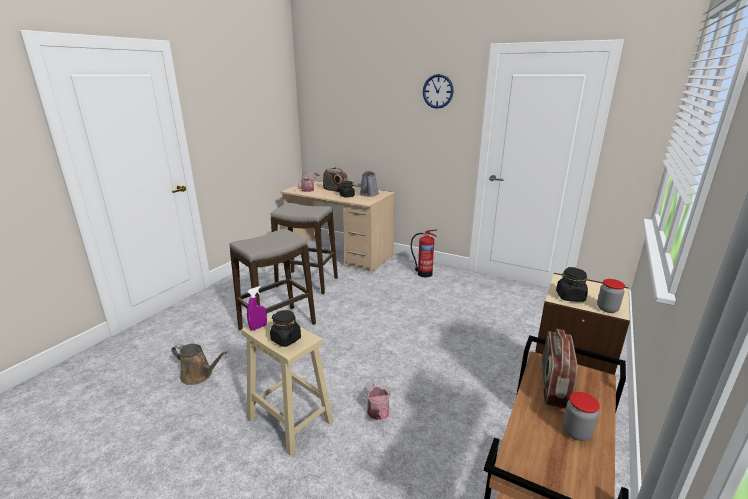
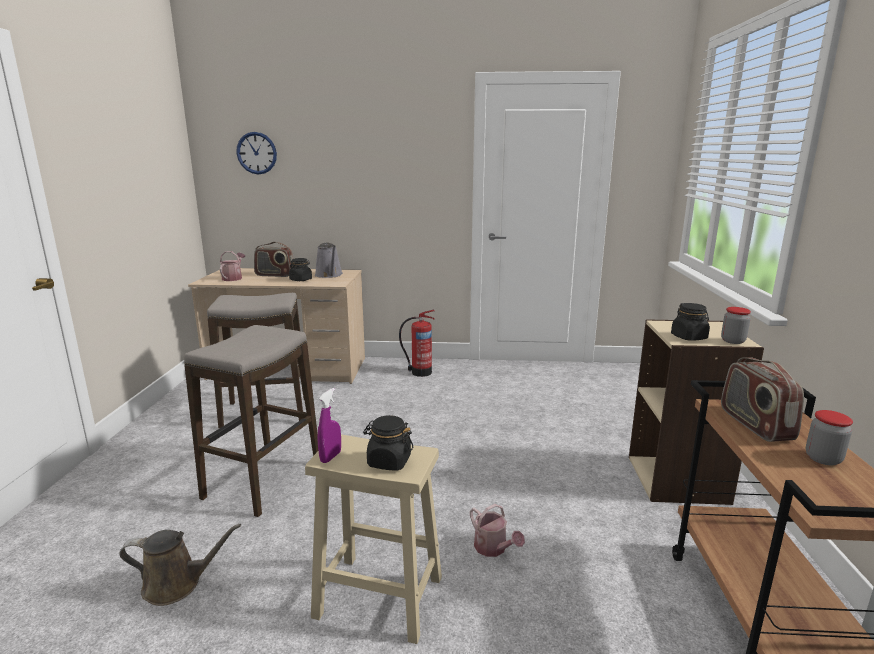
camera: 25 degrees left, 5 degrees down
(438, 91) = (412, 131): wall clock -> wall clock (256, 153)

